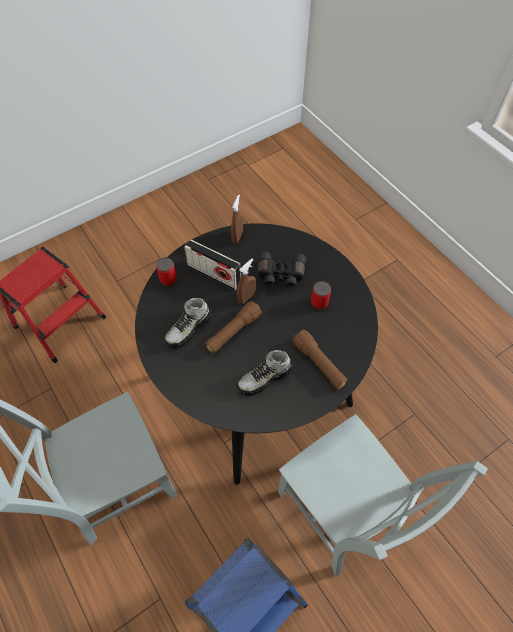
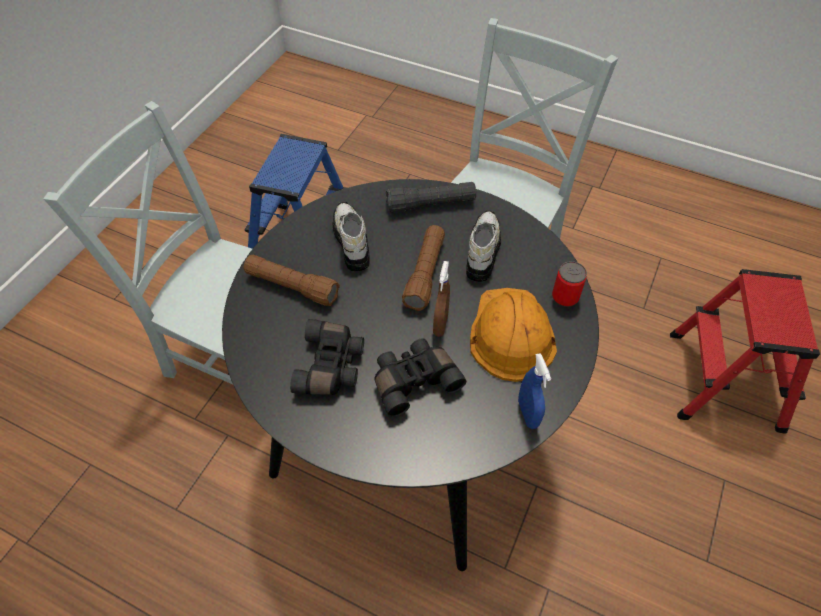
camera: 150 degrees right, 5 degrees down
(192, 382) = (430, 204): none -> black flashlight
(214, 274) = (510, 334): radio -> orange hard hat
(237, 236) = (528, 413): brown spray bottle -> blue spray bottle
(264, 378) = (351, 242): shoe -> shoe turned 45 degrees counterclockwise
(319, 303) = (332, 366): can -> black binoculars

